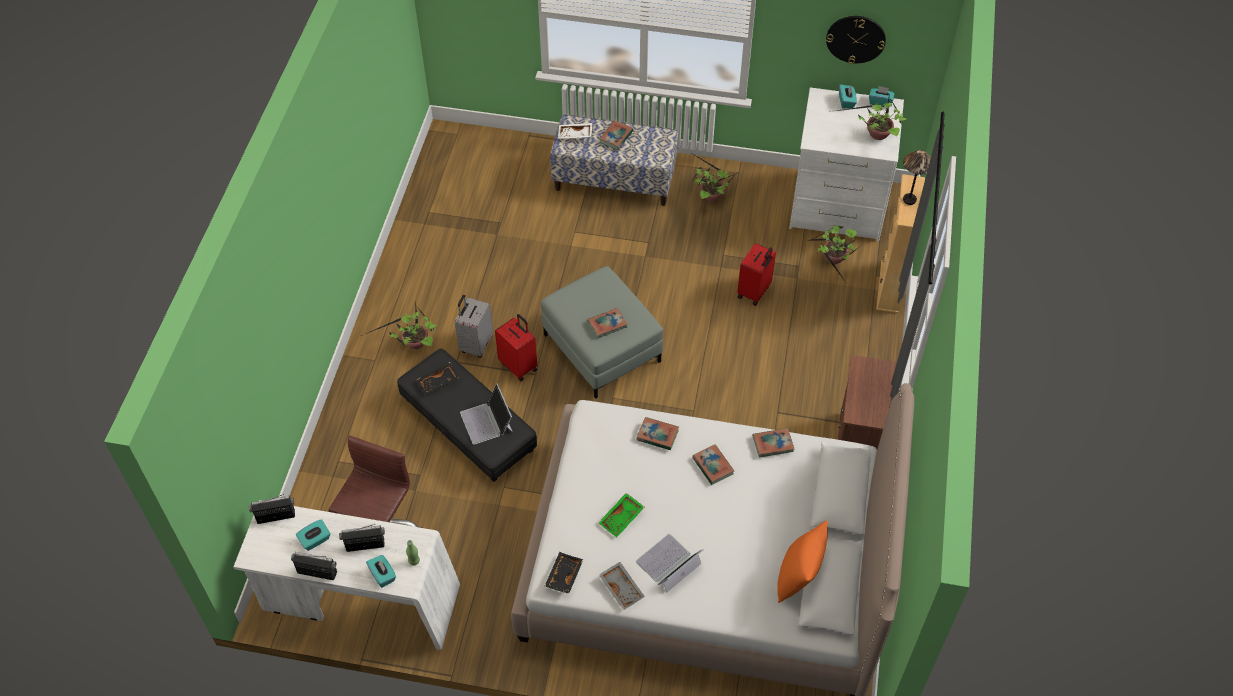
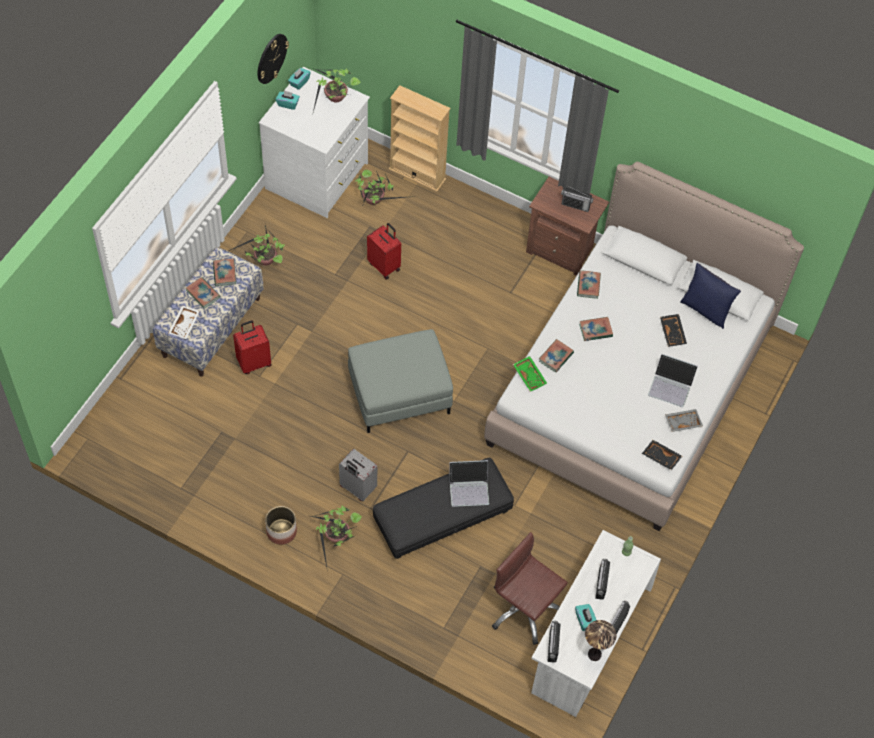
camera: 75 degrees left, 5 degrees up
(383, 575) = (633, 577): turquoise tissue box -> none
(407, 299) = (281, 531): none -> planter
(438, 382) = (414, 515): black tray -> black tray (673, 332)
(519, 366) = (394, 461): red suitcase -> red suitcase (254, 362)
(607, 324) = (415, 365): book -> book (224, 273)
(622, 518) = (622, 404): green tray -> green tray (530, 376)
(668, 563) = (671, 386): laptop -> laptop turned 45 degrees counterclockwise
(798, 577) = (705, 310): orange pillow -> blue pillow
(876, 399) = (575, 205): none -> radio
(909, 199) = (419, 103): table lamp -> table lamp (594, 655)

